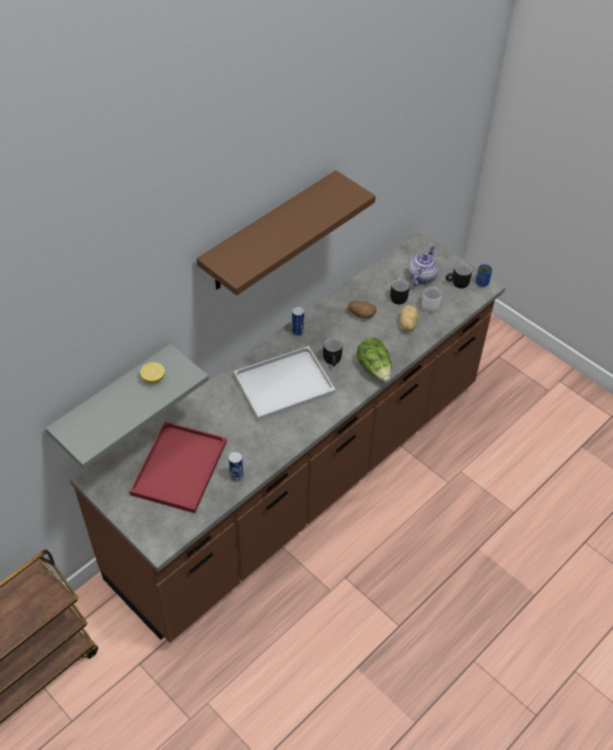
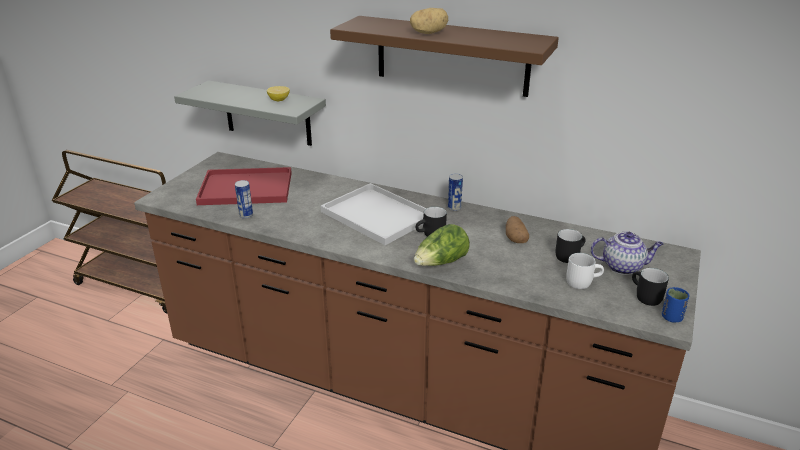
camera: 70 degrees right, 20 degrees down
(407, 325) = (530, 271): potato -> potato (428, 33)

